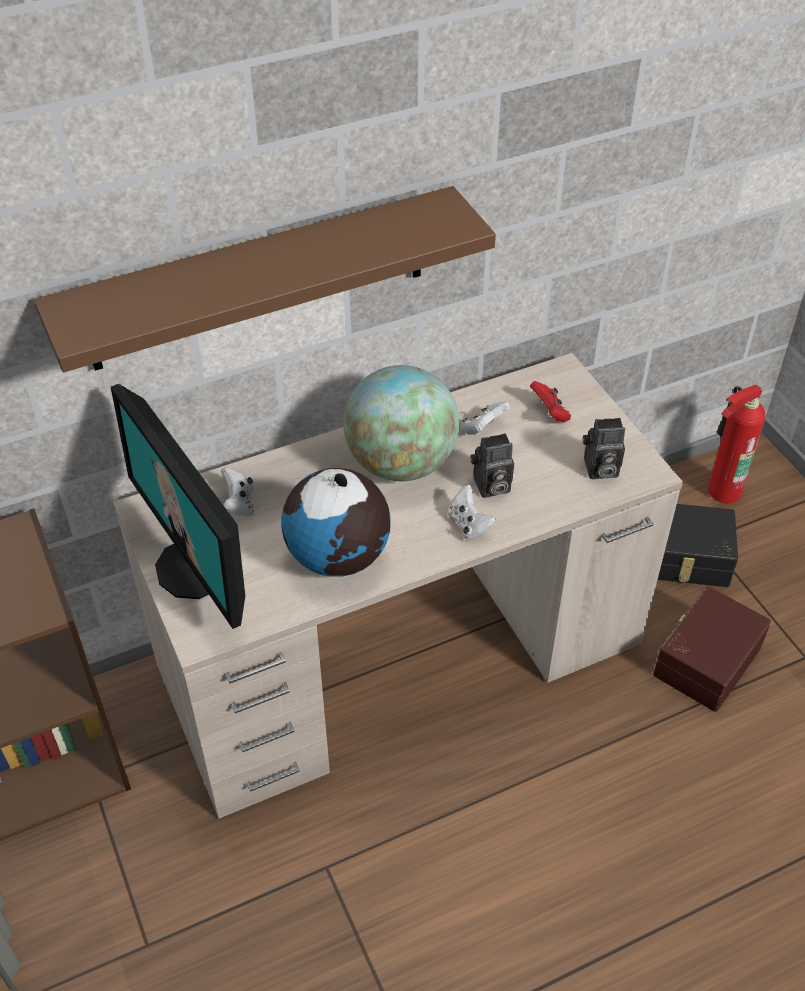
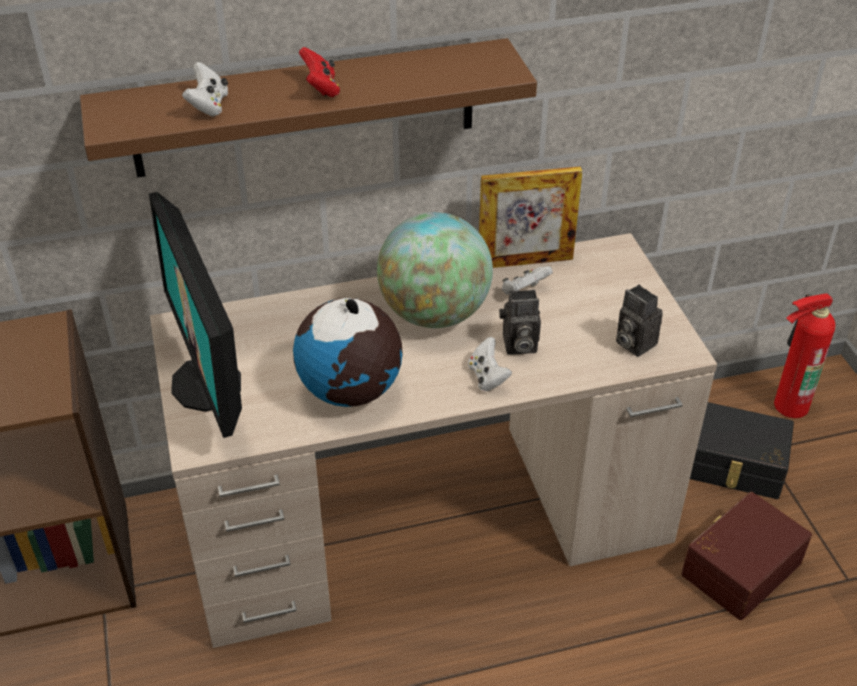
camera: 10 degrees right, 5 degrees down
(239, 503) = (268, 331): white game controller -> white game controller (209, 106)
(477, 396) = (525, 262): none -> picture frame
(550, 413) = (595, 285): red game controller -> red game controller (321, 88)
(599, 470) = (633, 343): camera -> camera turned 45 degrees clockwise

